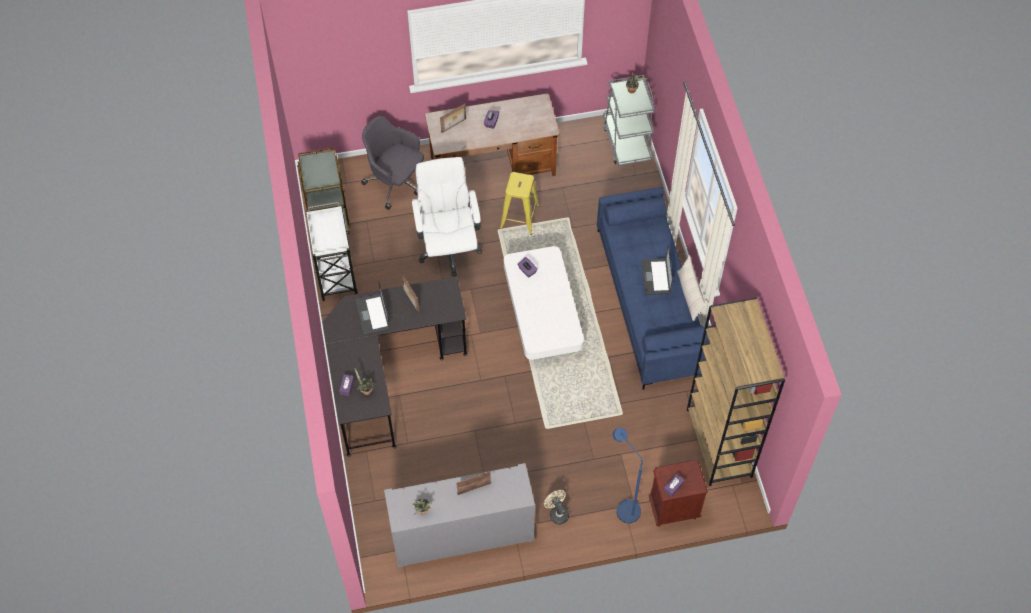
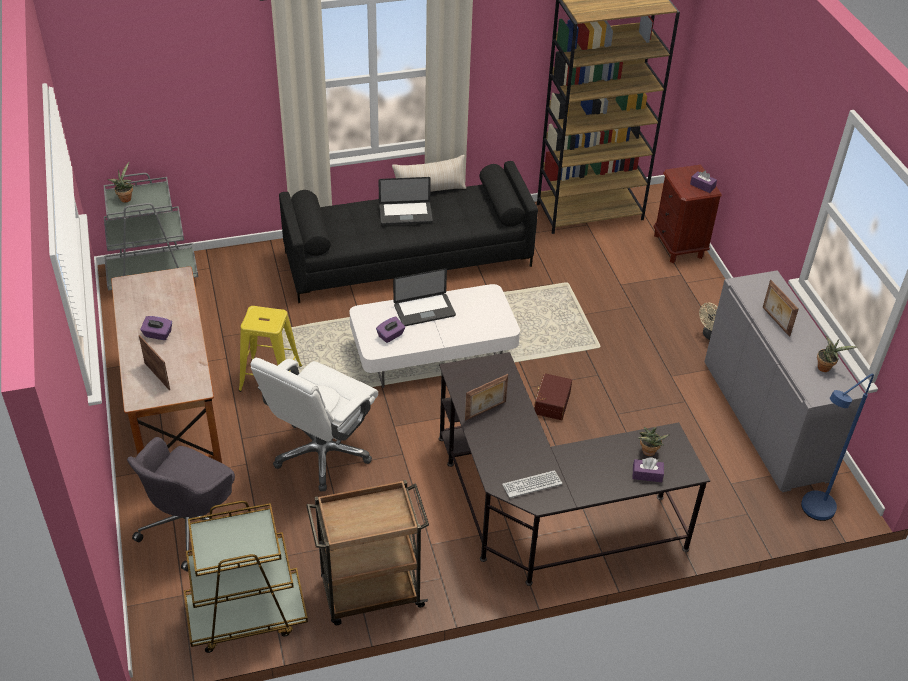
camera: 95 degrees left, 15 degrees down
(336, 274) = (370, 593): white cart -> brown cart
(346, 321) = (532, 484): none -> keyboard
(372, 315) = (516, 453): laptop -> laptop (424, 310)
(448, 248) = (322, 453): white office chair -> white office chair turned 45 degrees counterclockwise
(488, 387) = (551, 402): none -> brown storage box
(624, 506) = (686, 282): blue floor lamp -> blue floor lamp (812, 512)
(650, 302) = (408, 258): blue sofa -> black sofa

